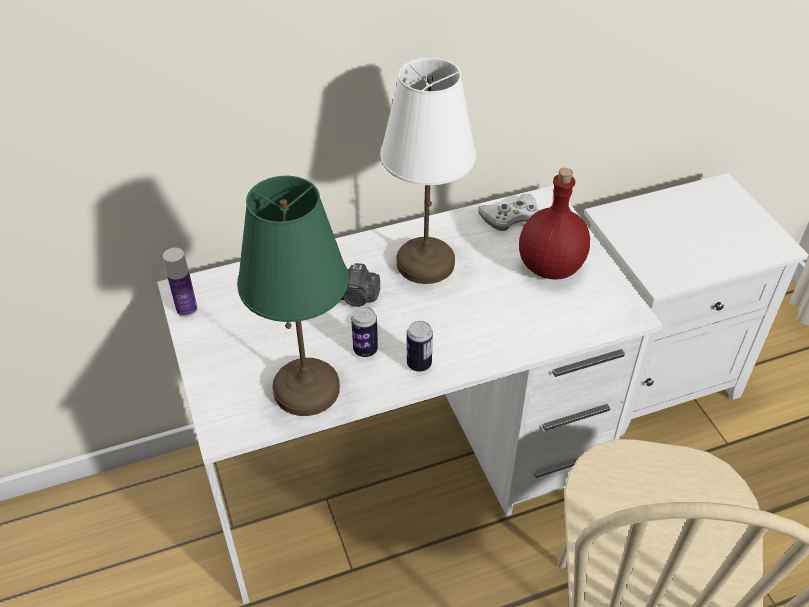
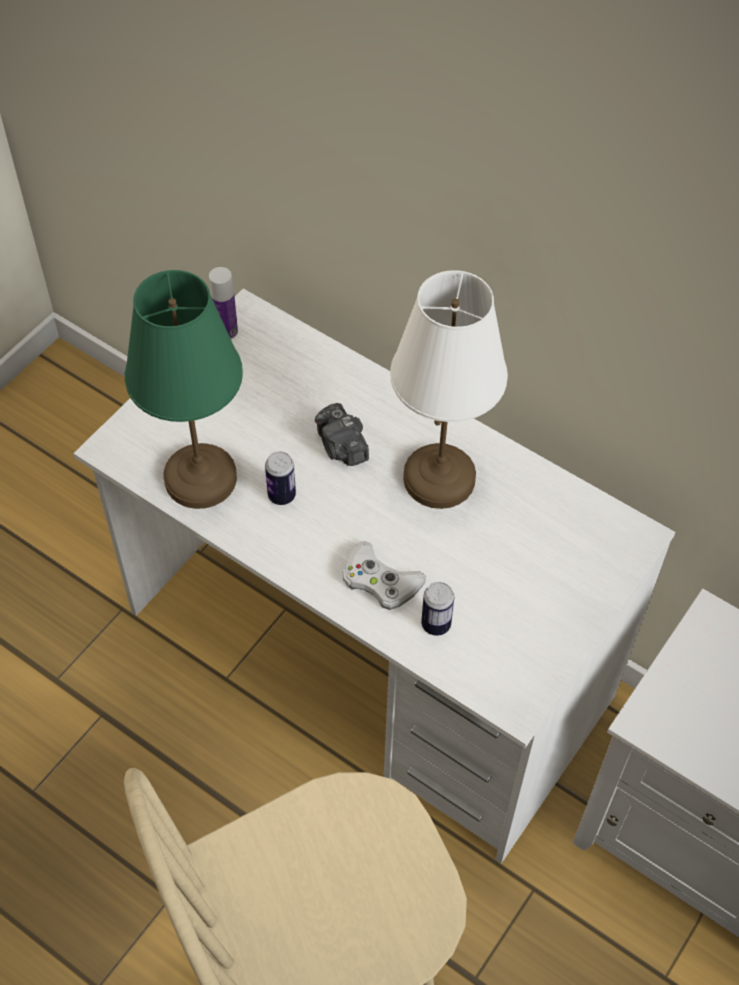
camera: 55 degrees right, 10 degrees up
(419, 364) = (296, 549): can -> can (436, 624)
(510, 217) = (578, 515): white game controller -> white game controller (380, 581)
(551, 266) = (530, 593): red bottle -> none

